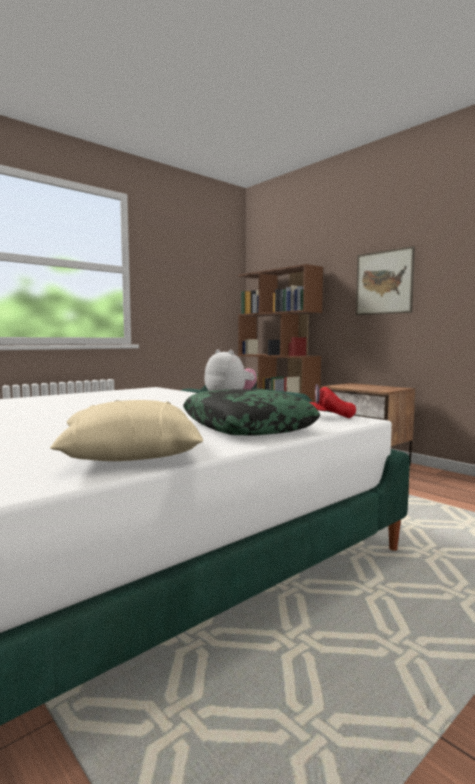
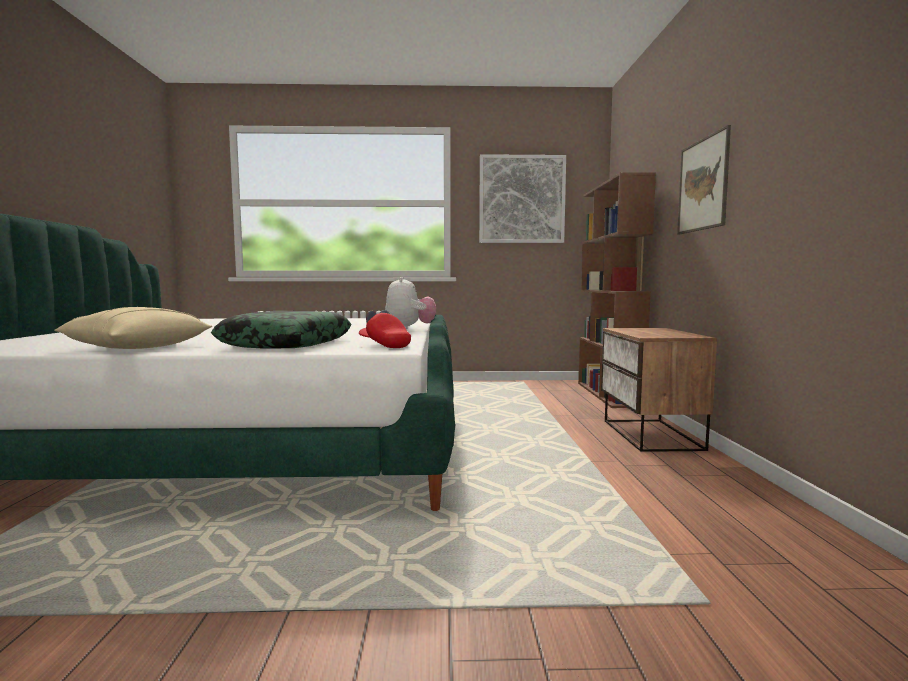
camera: 40 degrees right, 0 degrees up
(187, 273) = (522, 199): none -> picture

